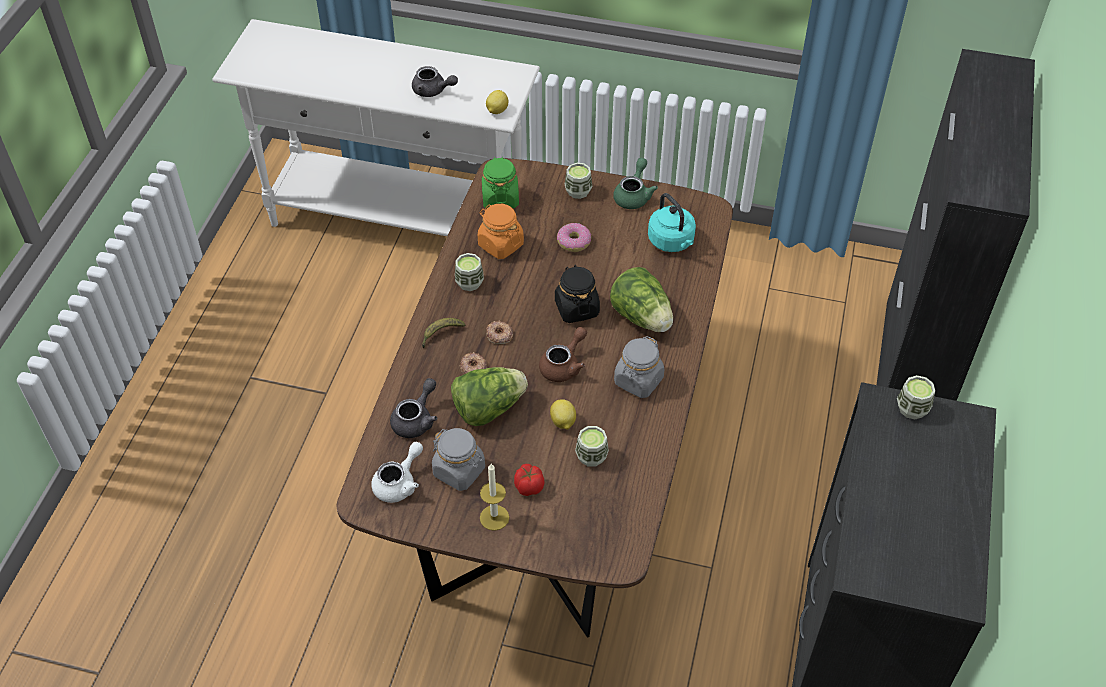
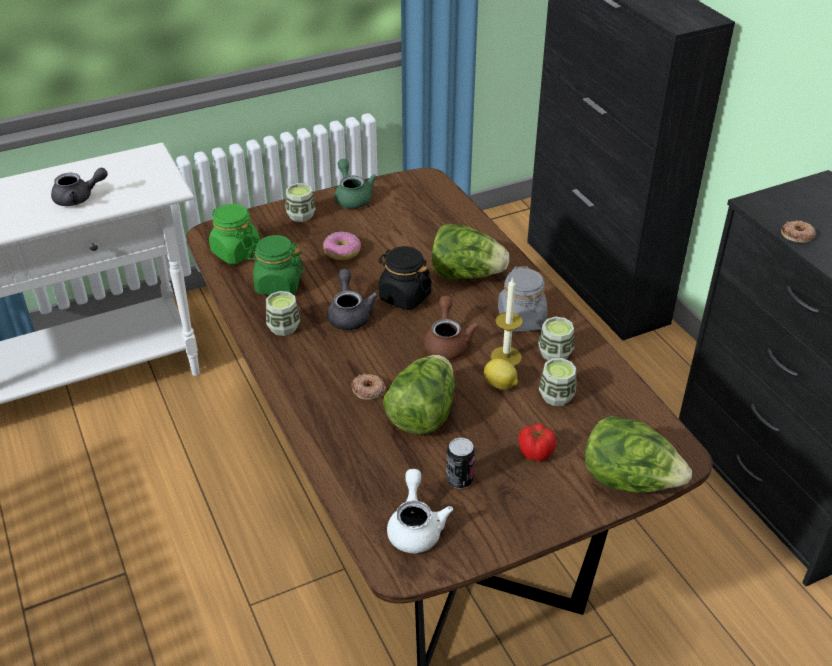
camera: 40 degrees left, 10 degrees down
(416, 419) = (366, 463): grey teapot -> grey teapot (349, 314)
(441, 334) = (305, 381): banana -> none
(459, 471) = (459, 480): grey jar -> can
(494, 517) = (538, 497): candle -> candle (506, 357)
(496, 111) = (161, 187): lemon -> none
(499, 335) = (361, 352): donut -> donut (797, 235)
(500, 244) = (278, 285): orange jar -> green jar
(566, 549) = (629, 481): none -> lettuce
(672, 242) = (424, 213): turquoise kettle -> none
(912, 408) = (783, 197): cup -> cup (555, 353)

